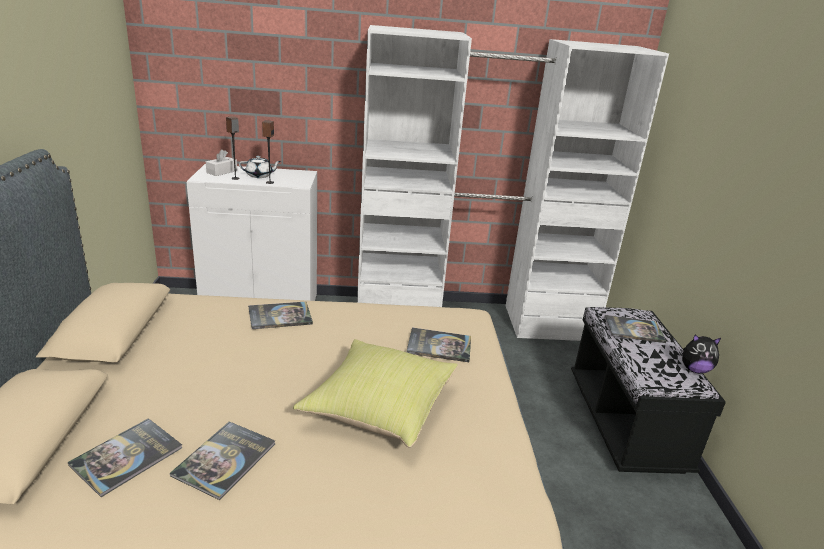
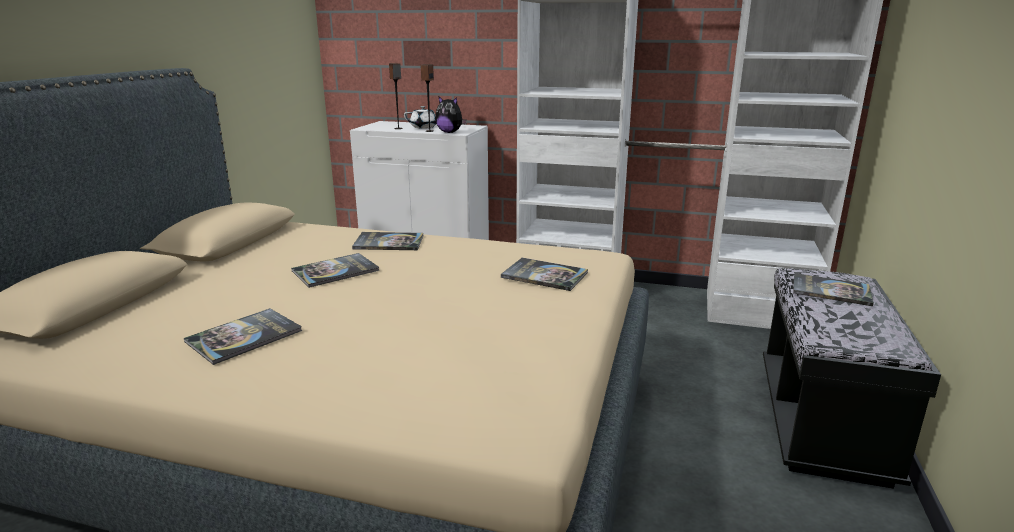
camera: 20 degrees right, 5 degrees down
(127, 456) = (160, 324): book -> book (335, 271)
(222, 172) = (390, 125): white tissue box -> none
(379, 407) = (434, 316): yellow pillow -> none
(694, 369) = (904, 335): plush toy -> plush toy (450, 132)

